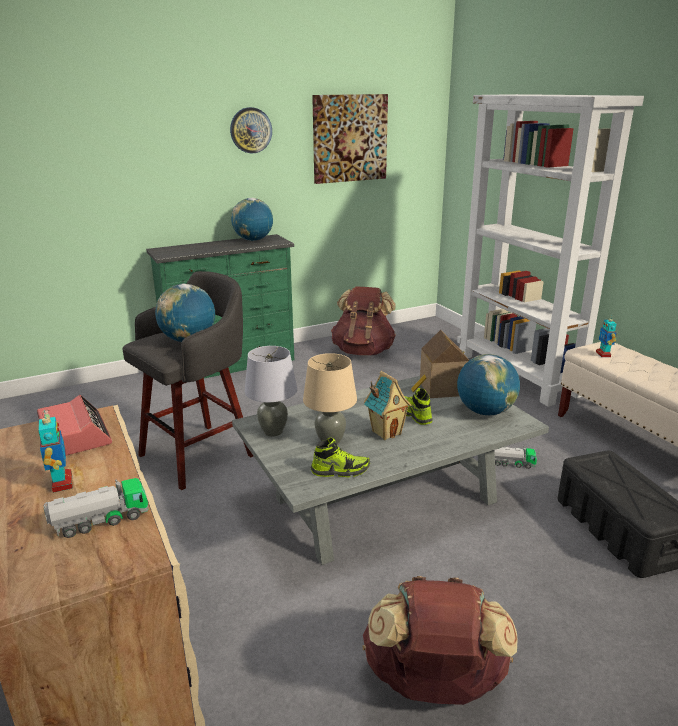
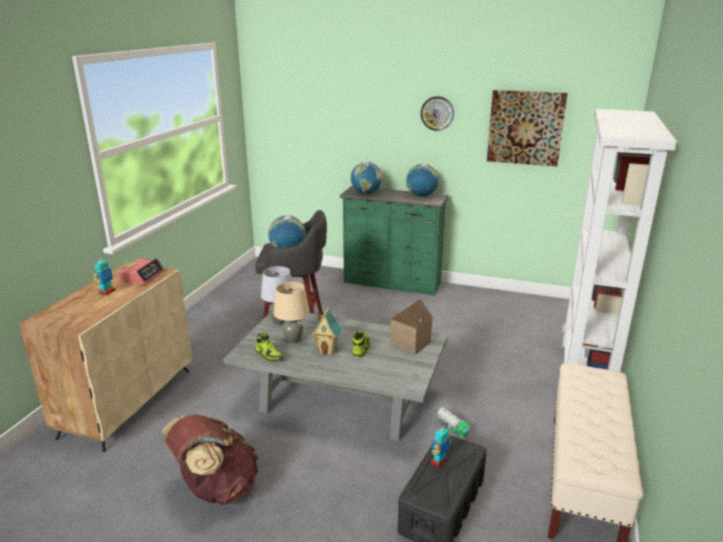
camera: 45 degrees right, 0 degrees up
(100, 521) = (90, 310): toy truck -> none
(363, 351) = (492, 308): brown backpack -> none
(485, 412) = (404, 369): globe -> globe (366, 193)
(603, 354) = (582, 378): toy robot -> toy robot (439, 461)

